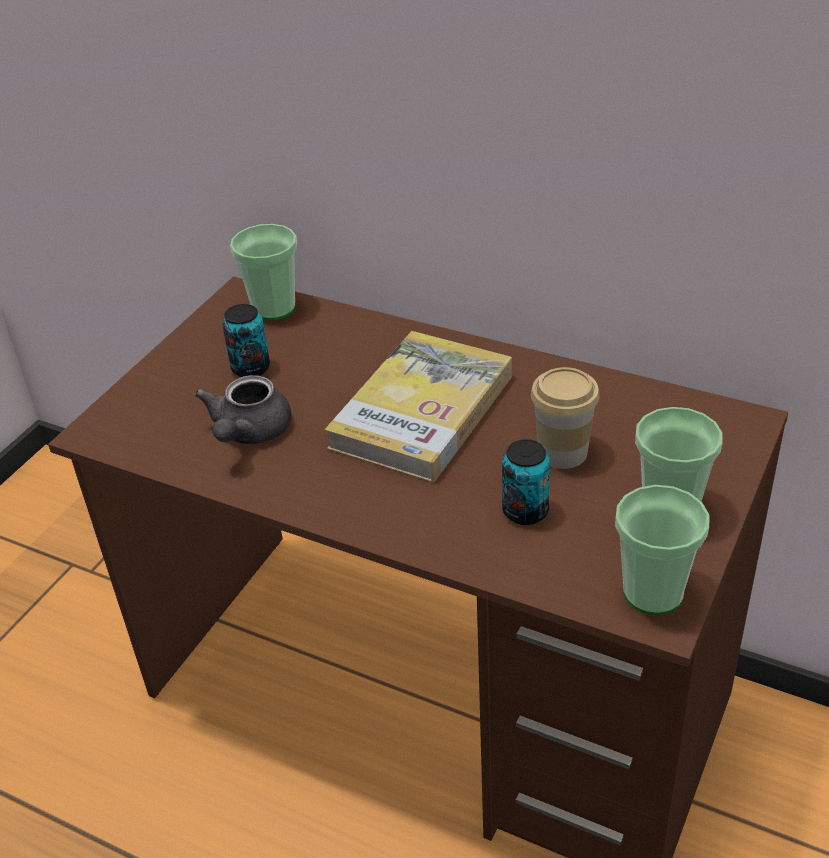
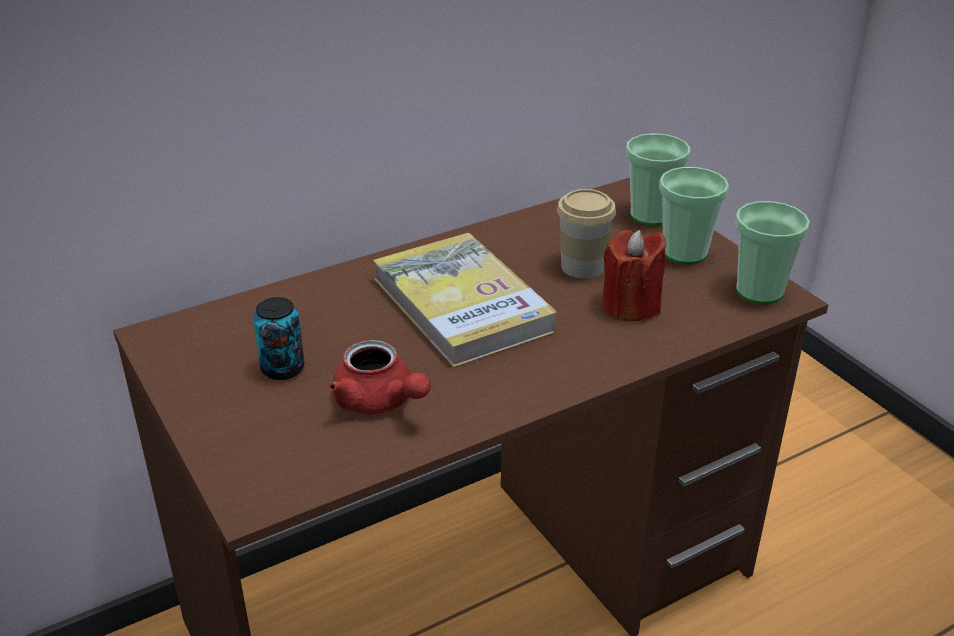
camera: 60 degrees left, 5 degrees down
(248, 433) = (379, 402): grey teapot -> red teapot
(274, 308) = (206, 325): cup -> cup (651, 215)
(525, 511) = (630, 306): can -> red candle

